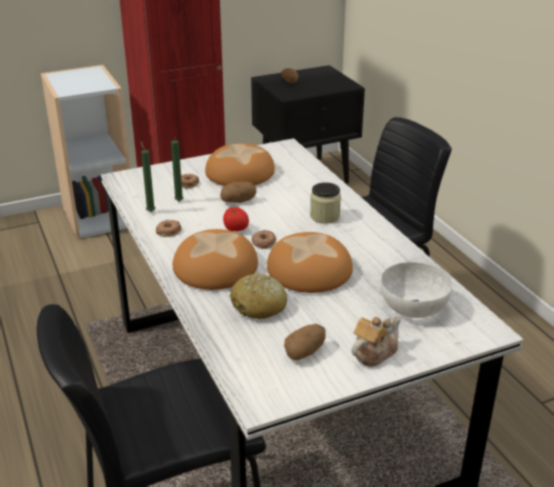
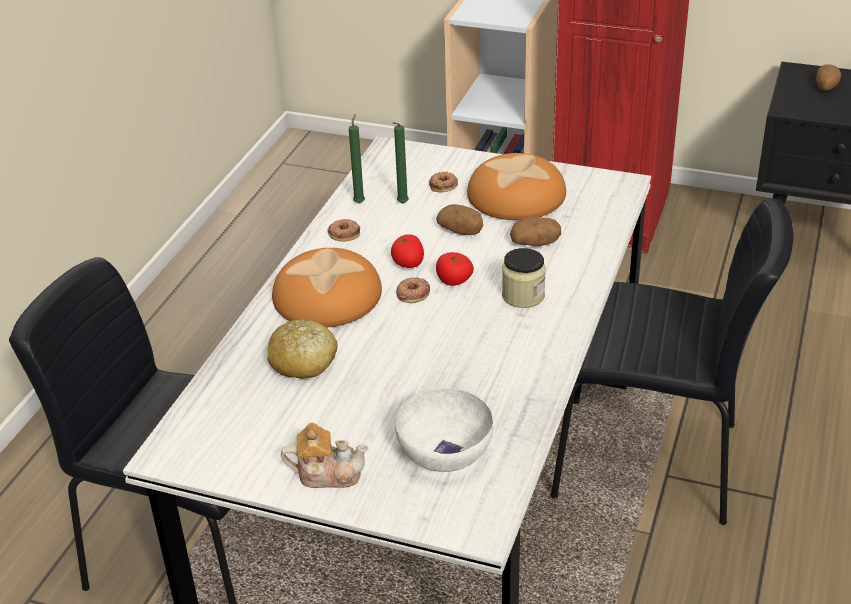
camera: 45 degrees right, 5 degrees up
(276, 226) = (453, 281): none -> tomato
(305, 352) = (270, 432): potato -> potato (535, 243)
(310, 270) = (408, 350): bread -> none

